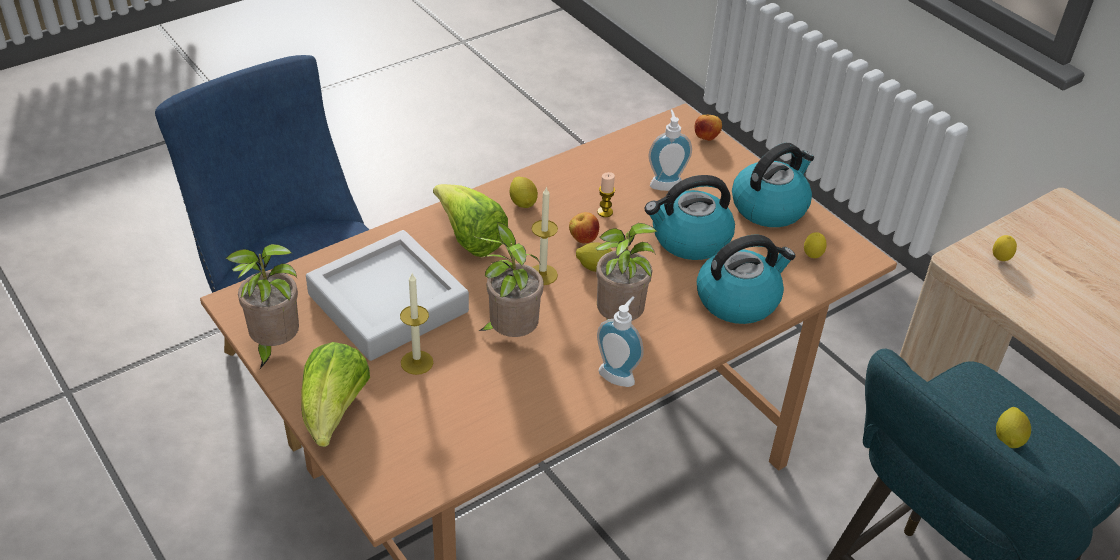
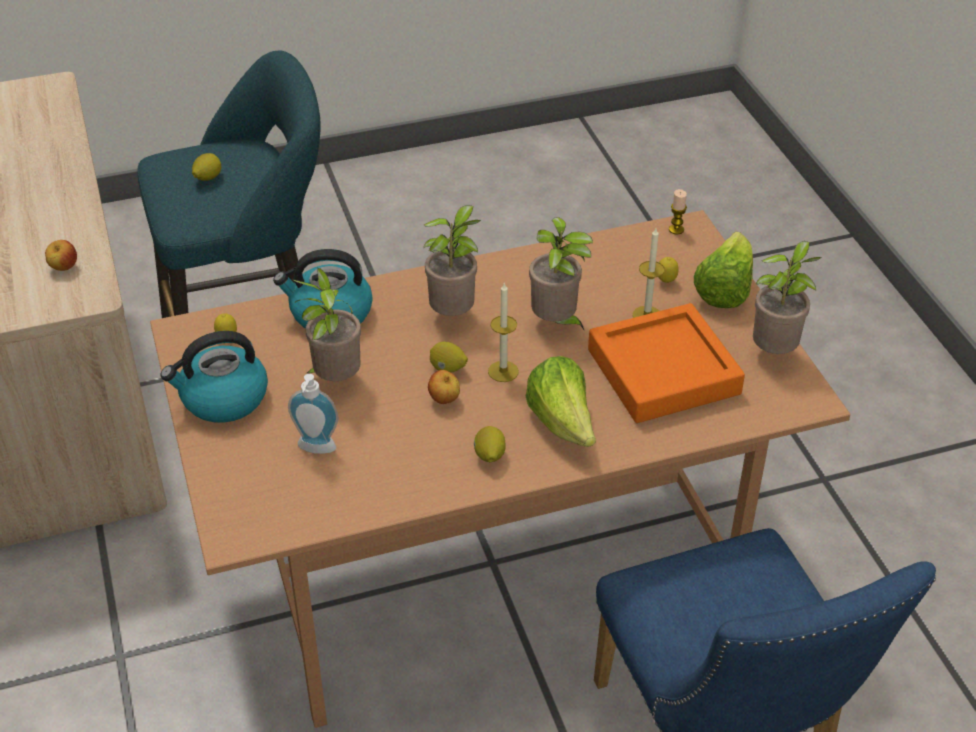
camera: 160 degrees left, 0 degrees up
(388, 303) = (663, 372): grey tray -> orange tray
(605, 212) = (404, 427): candle -> candle (676, 229)
(618, 374) = (476, 275): soap dispenser -> none
(689, 239) = (334, 379): kettle -> potted plant
(706, 138) = (222, 503): apple -> apple (63, 268)
(1000, 260) = (58, 292): lemon -> lemon (666, 282)

